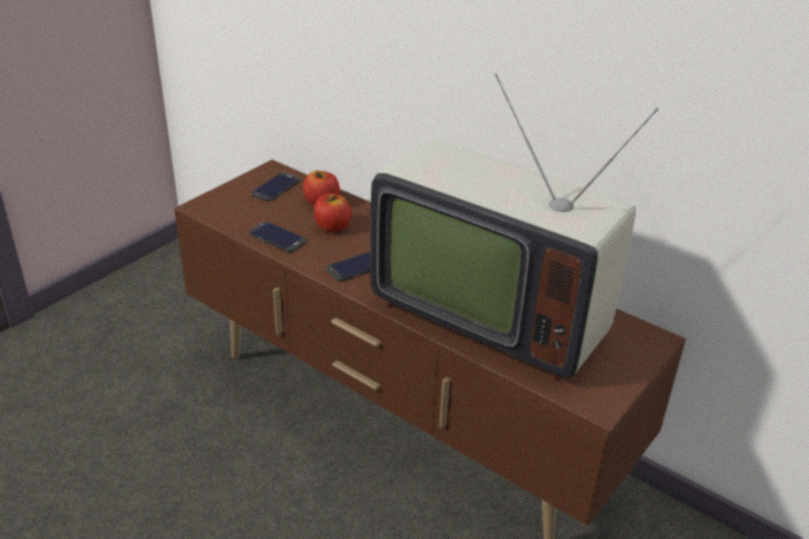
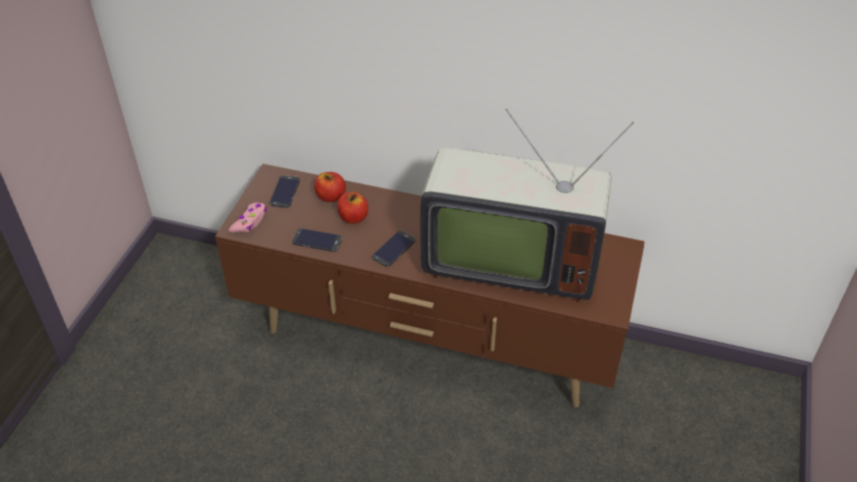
camera: 20 degrees left, 10 degrees up
(219, 204) = (250, 222): none -> pink game controller

